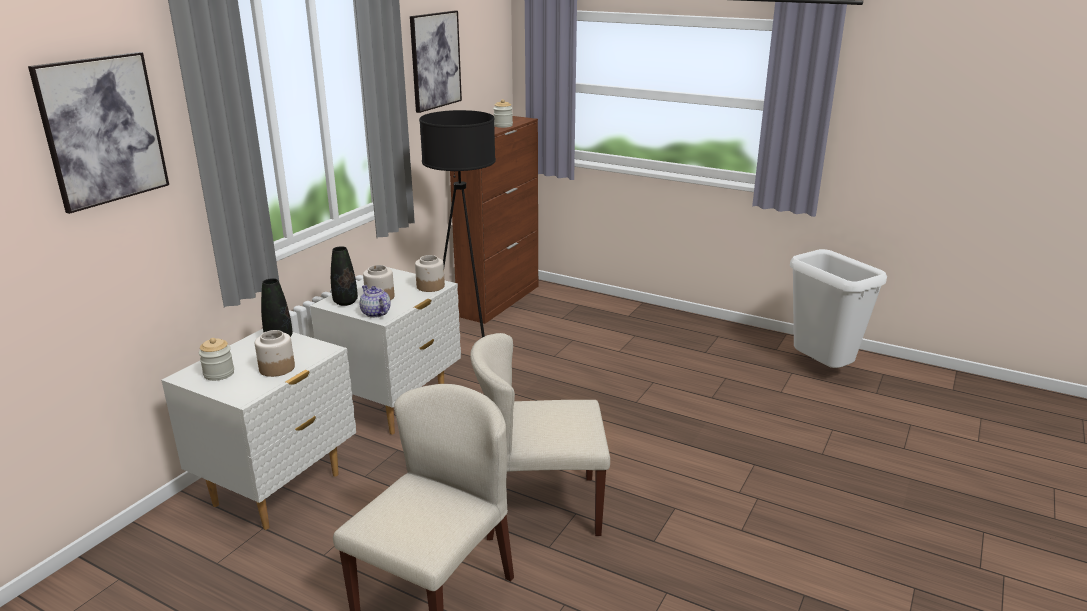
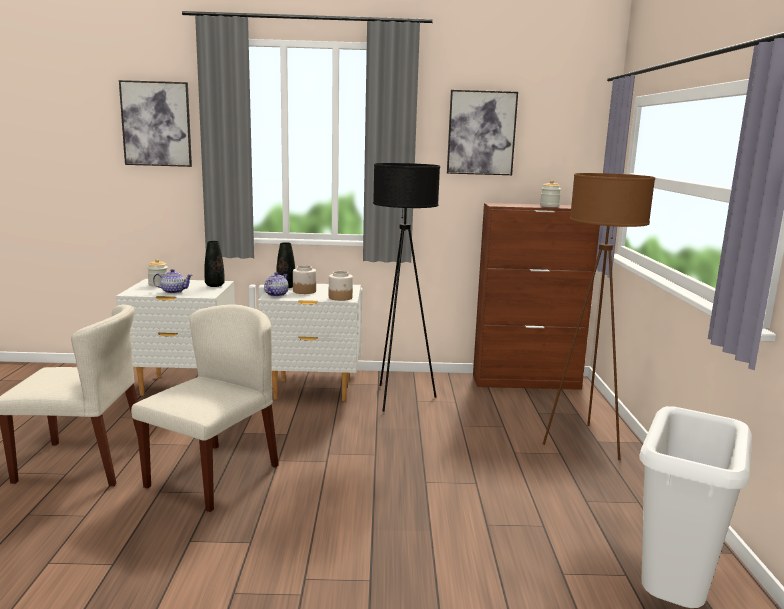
camera: 60 degrees right, 10 degrees down
(276, 368) = (173, 291): jar -> teapot
(540, 507) = (213, 475): beige chair -> beige chair turned 60 degrees clockwise
(625, 321) = (583, 442): none -> brown floor lamp

